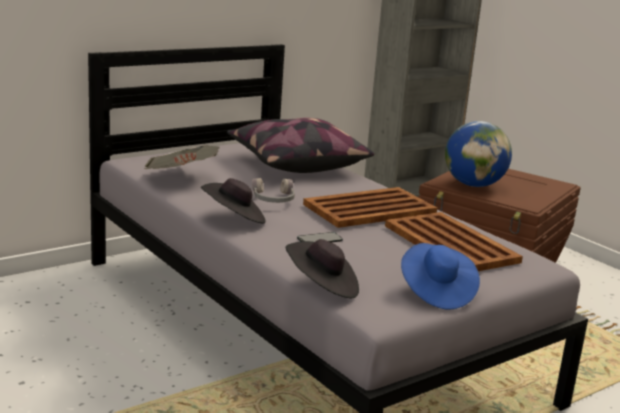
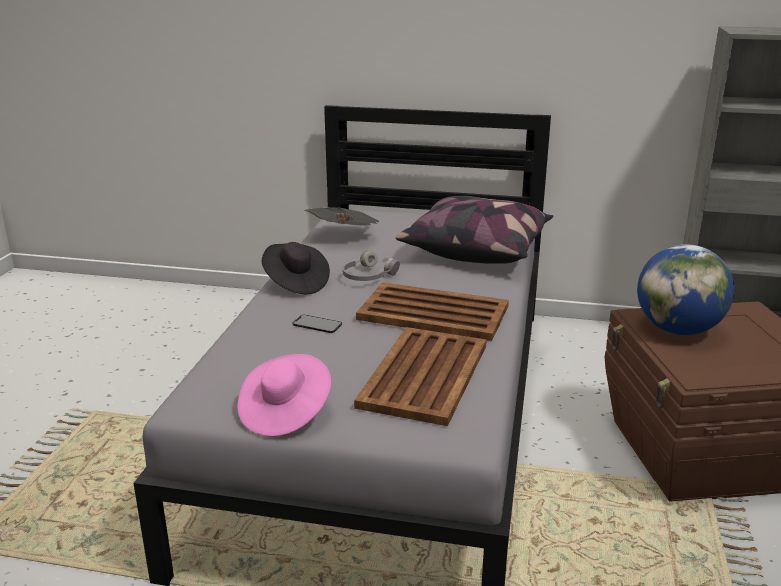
camera: 50 degrees right, 5 degrees up
(322, 287) = (209, 364): black hat -> none
(436, 292) = (285, 413): blue hat -> pink hat

